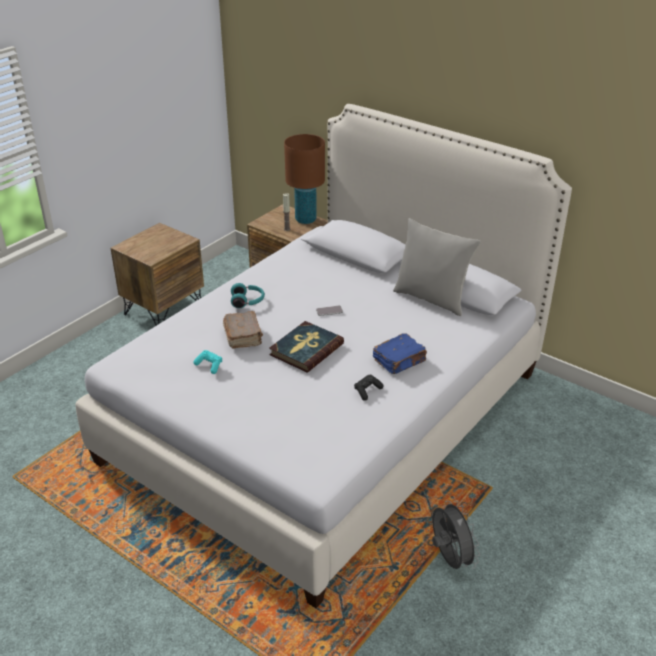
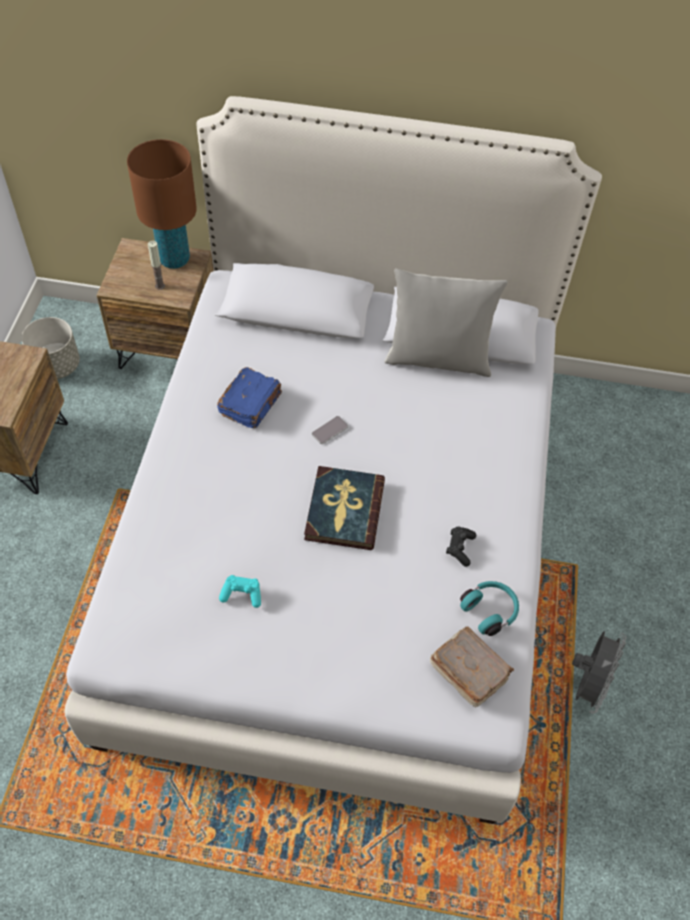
camera: 30 degrees left, 20 degrees up
(218, 278) = (56, 365): none -> grey planter
(243, 336) = (251, 523): brown book -> brown book (468, 671)
(248, 301) = (212, 455): turquoise headphones -> turquoise headphones (490, 611)
(400, 361) = (466, 482): blue book -> blue book (251, 404)
(449, 559) = (587, 684): grey fan -> grey fan turned 75 degrees clockwise

